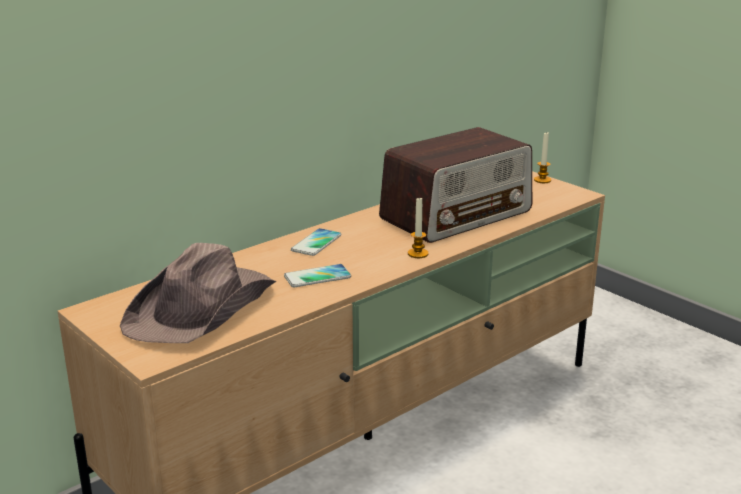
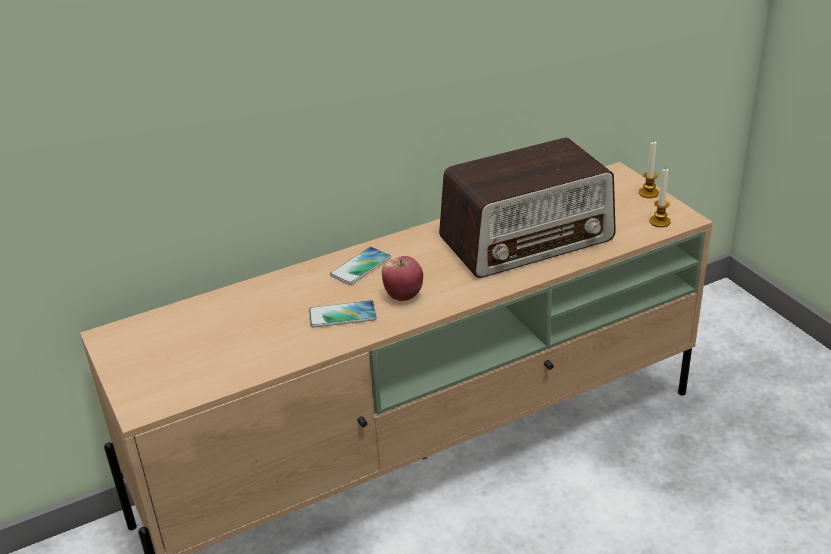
camera: 15 degrees right, 10 degrees up
(203, 308) = (214, 345): brown hat -> none
(367, 259) = (403, 295): none -> apple
(418, 254) = (460, 293): candle -> candle (659, 222)

